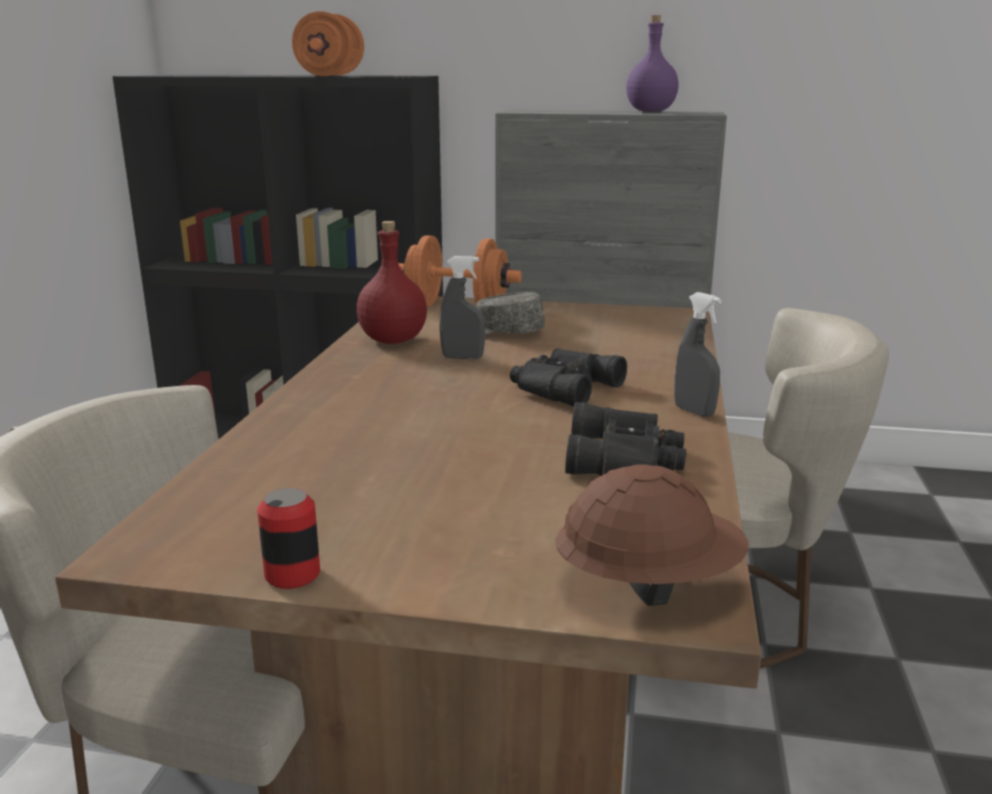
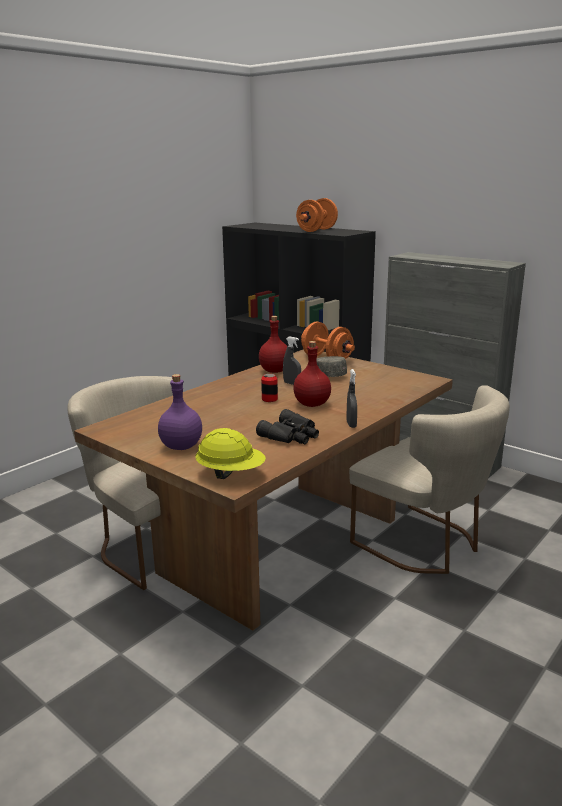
camera: 30 degrees right, 0 degrees up
(292, 574) = (133, 445): can -> can (269, 399)
(561, 388) = (312, 404): black binoculars -> red bottle
(648, 584) = (231, 474): brown hard hat -> yellow hard hat
(649, 111) = (477, 260): purple bottle -> purple bottle (181, 446)

